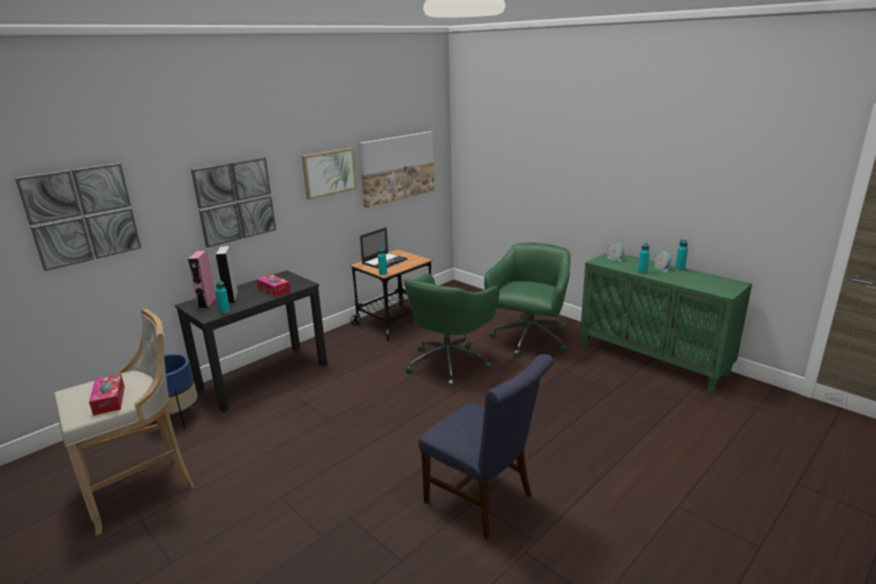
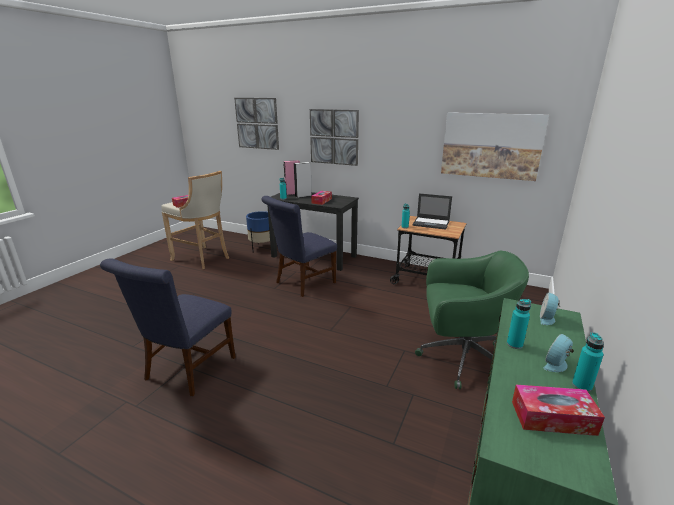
camera: 70 degrees right, 0 degrees up
(329, 173) = (411, 133): picture -> none
(336, 396) = (302, 283): none -> blue chair
(449, 363) = (377, 318): green office chair -> none
(704, 280) = (552, 418): none -> tissue box

